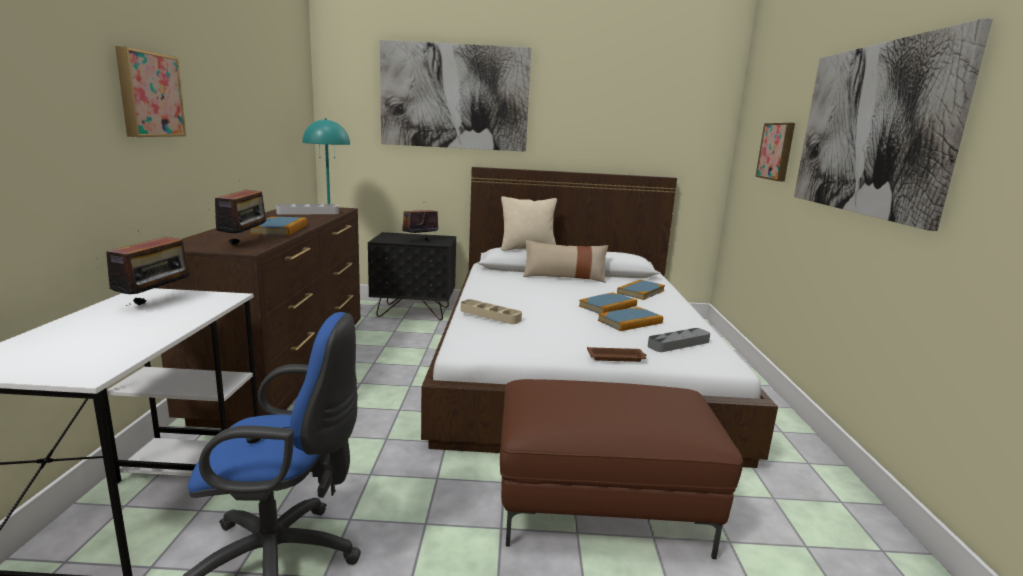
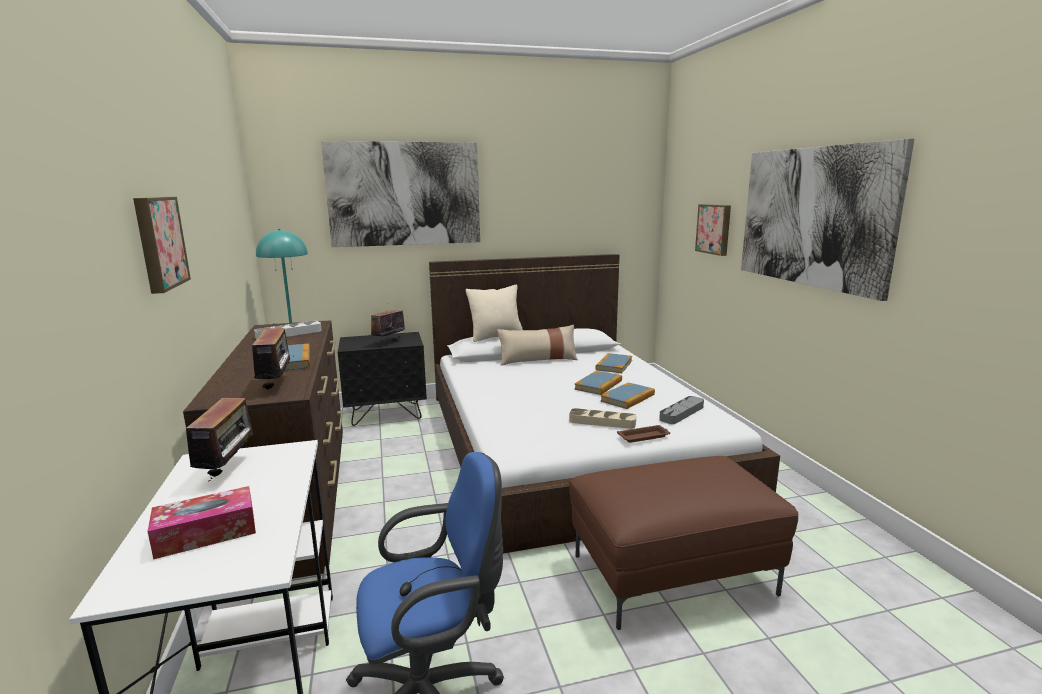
camera: 15 degrees left, 0 degrees up
(80, 341) = (206, 533): none -> tissue box
(490, 315) = (507, 413): beige tray -> beige tray (602, 422)

